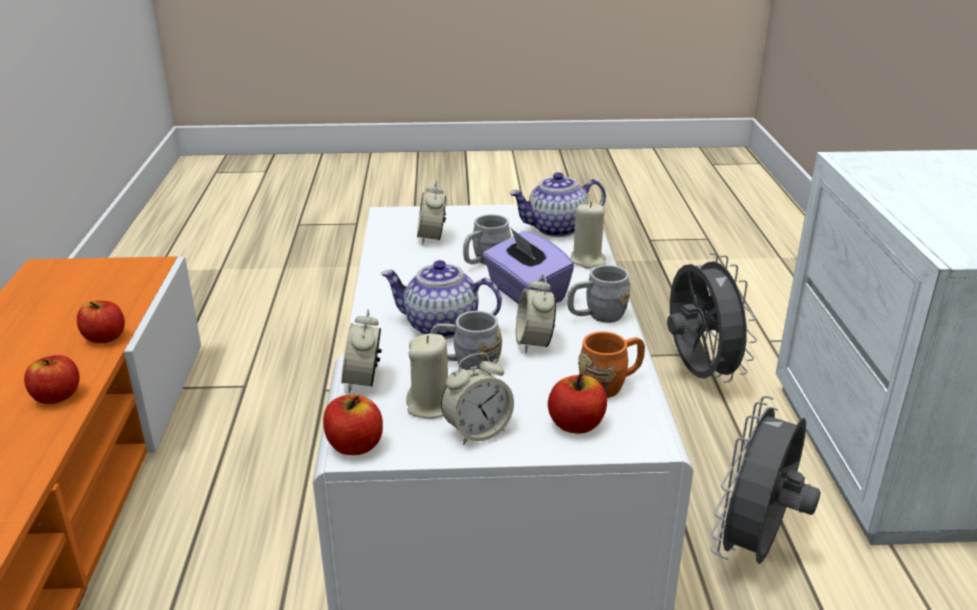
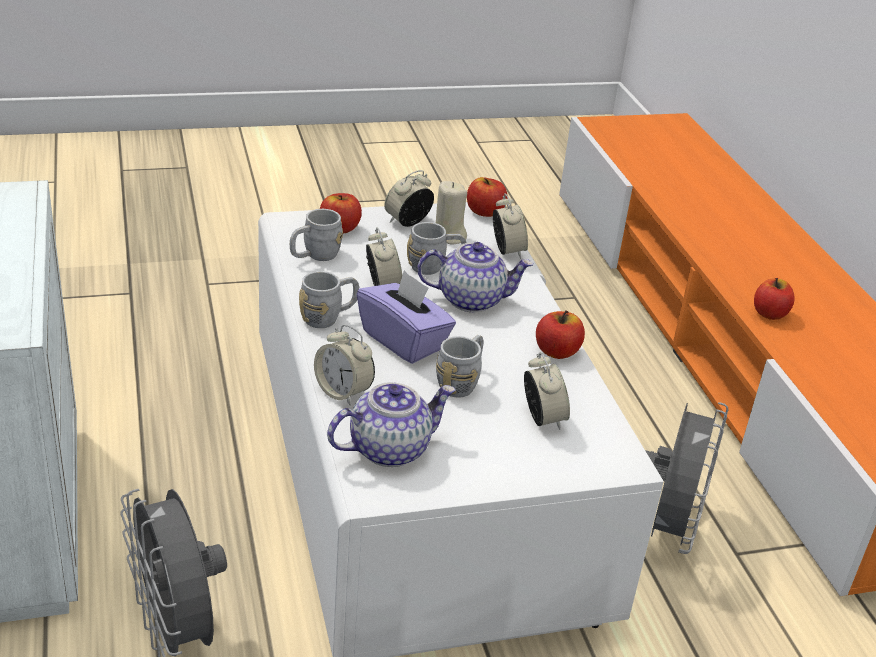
camera: 165 degrees right, 5 degrees up
(105, 338) = (807, 370): apple -> apple (557, 351)
(588, 260) = (343, 392): beige candle -> alarm clock
(611, 384) = (315, 256): orange mug -> grey mug
(754, 548) = (176, 421): grey fan -> grey fan (668, 529)

